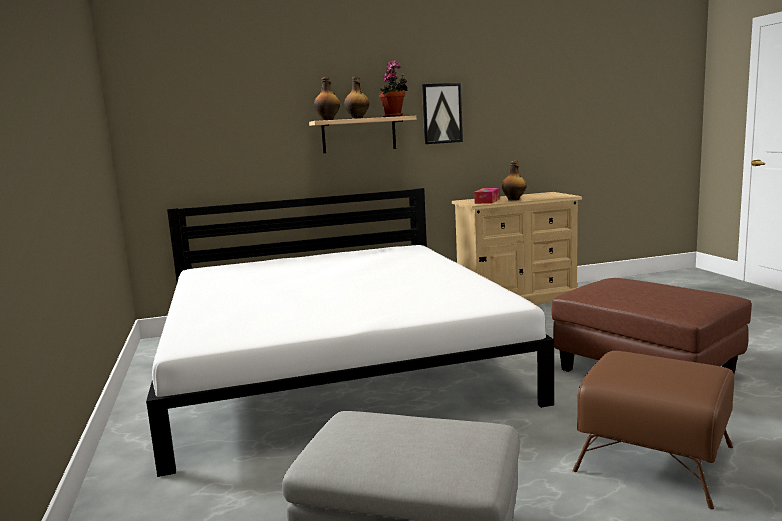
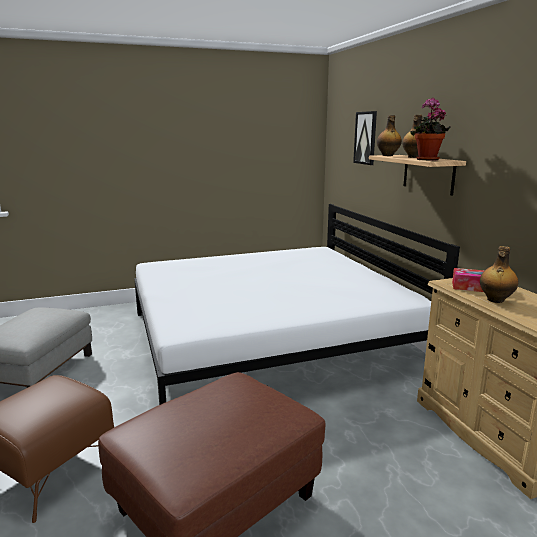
camera: 85 degrees right, 5 degrees up
(442, 113) = (502, 163): picture -> picture (365, 138)

